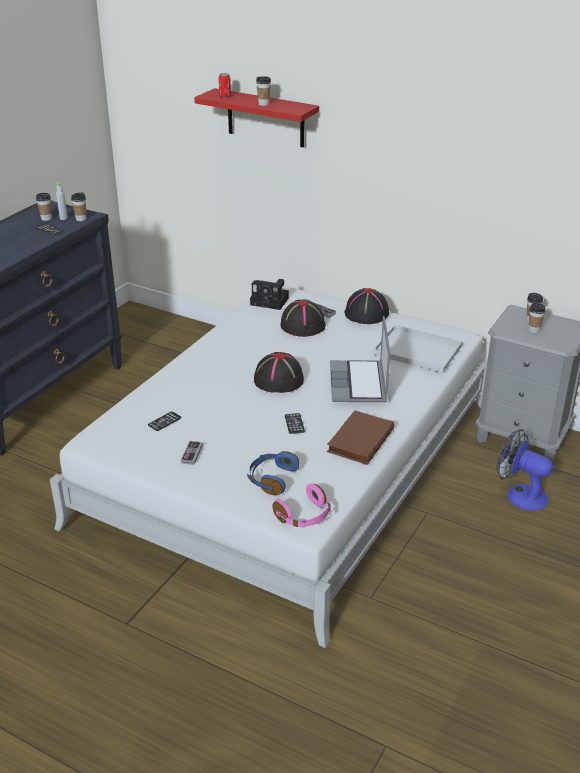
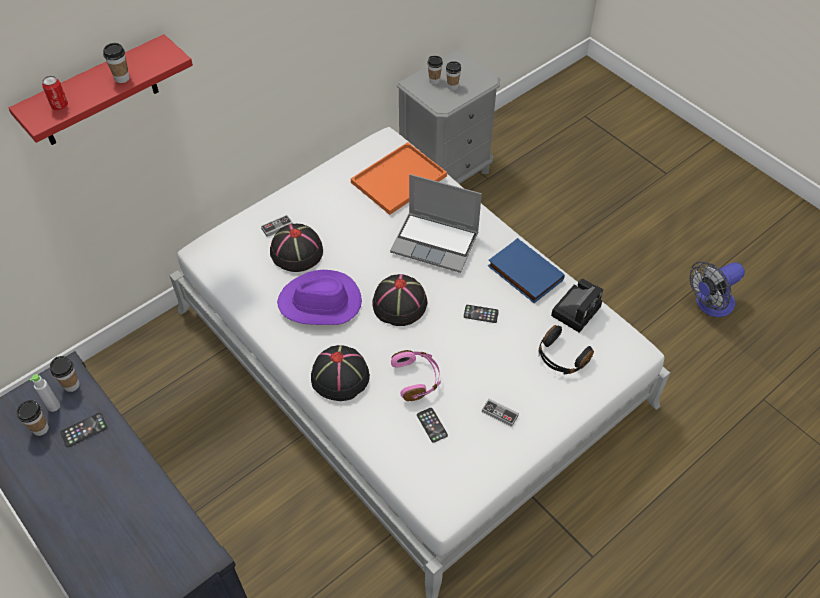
camera: 70 degrees left, 20 degrees up
(257, 345) = (320, 303): none -> purple hat
(271, 301) = (226, 264): camera -> camera (576, 309)
(271, 479) = (561, 357): blue headphones -> black headphones
(304, 516) = (622, 348): pink headphones -> pink headphones (417, 379)
(359, 440) = (523, 274): brown book -> blue book
(366, 314) = (306, 192): black hat -> black hat (340, 376)
(415, 350) = (398, 180): white tray -> orange tray
(520, 494) = (521, 208): fan -> fan (709, 305)

